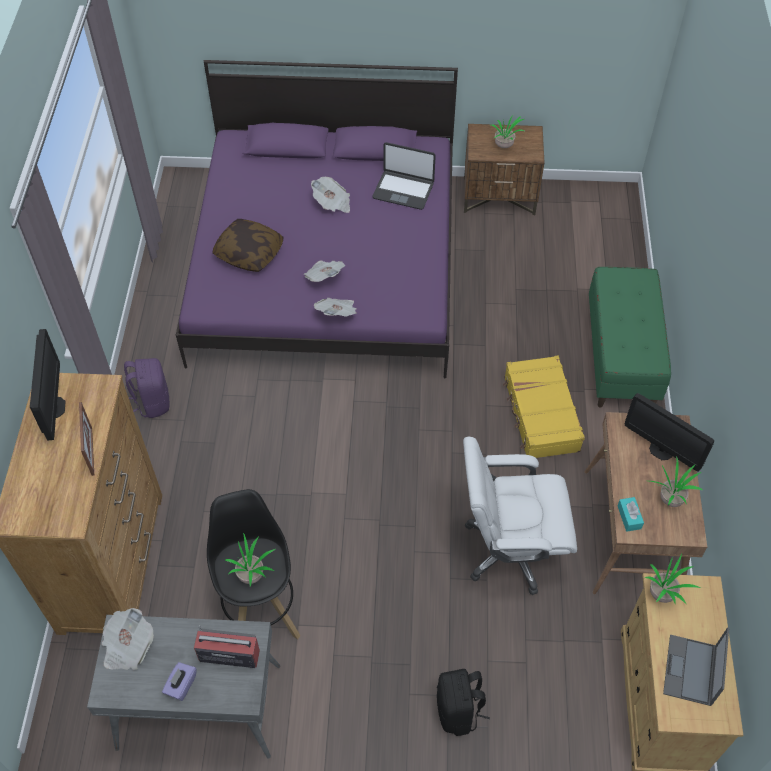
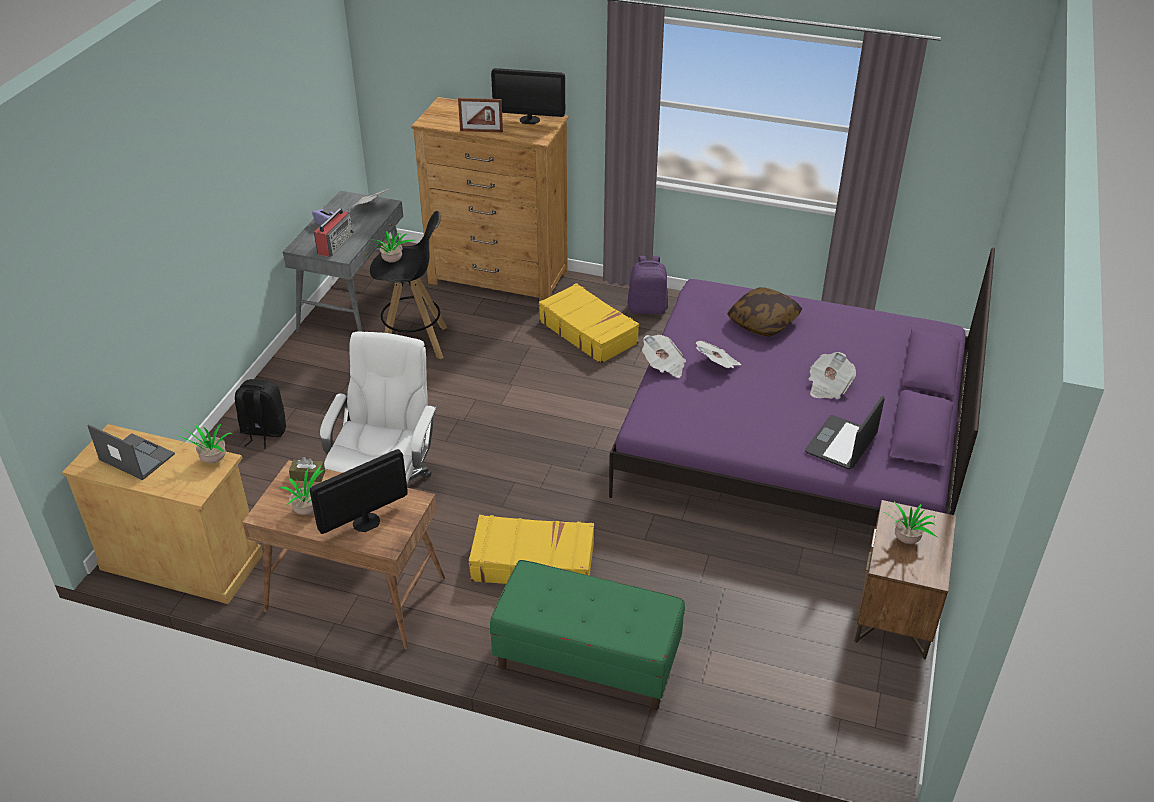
camera: 105 degrees right, 15 degrees down
(205, 445) = (588, 332): none -> yellow suitcase
(629, 517) = (308, 475): turquoise tissue box -> brown tissue box

